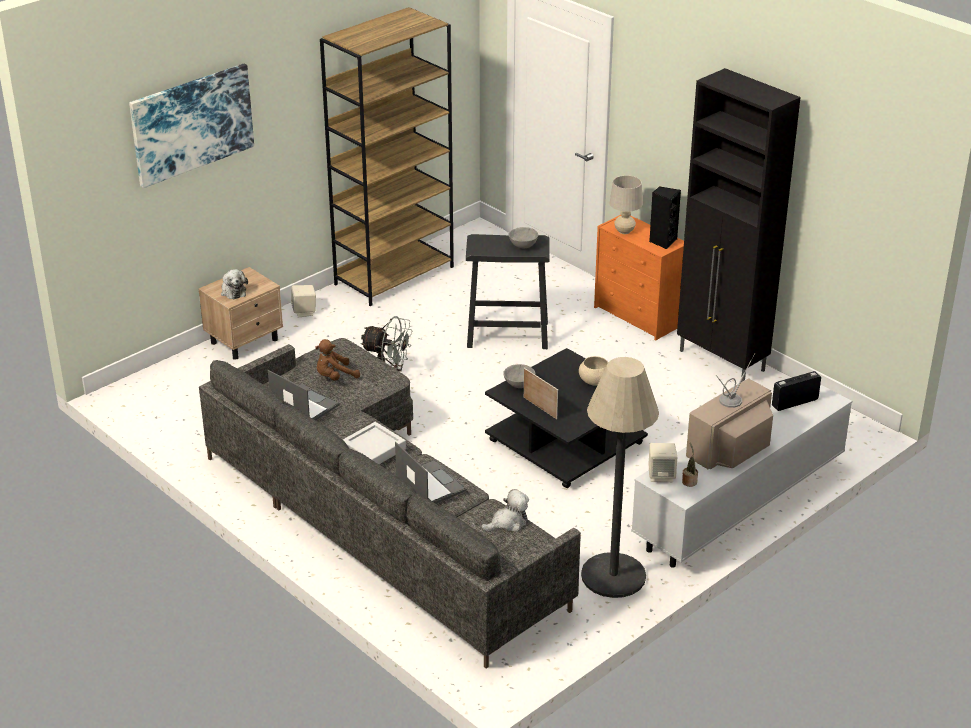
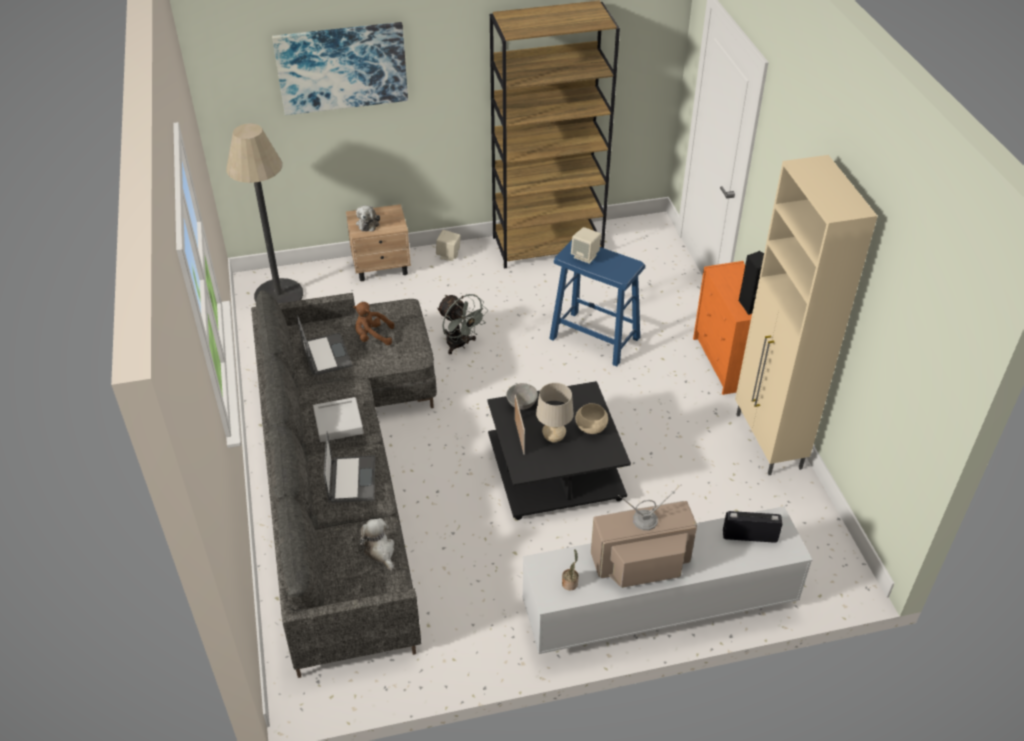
camera: 30 degrees right, 10 degrees up
(508, 334) = (595, 338): black stool -> blue stool
(508, 523) = (380, 550): plush toy -> plush toy turned 120 degrees counterclockwise
(522, 246) = (611, 266): grey bowl -> none
(613, 576) = (481, 633): floor lamp -> floor lamp (278, 295)
(624, 231) = (724, 281): beige table lamp -> beige table lamp (553, 438)
(661, 476) = (549, 564): beige speaker -> beige speaker (585, 256)
(722, 361) = (768, 442): black cabinet -> beige cabinet

